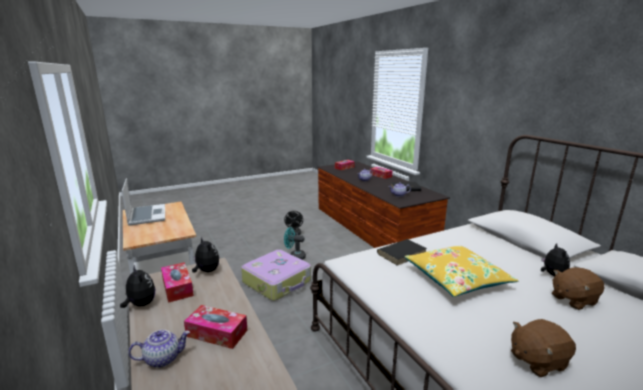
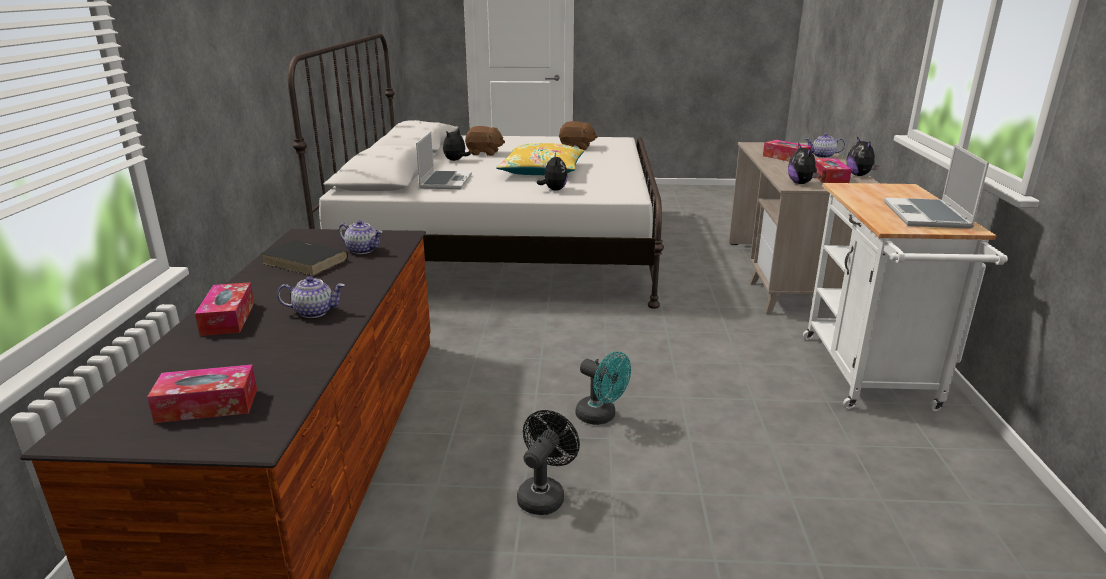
camera: 150 degrees left, 5 degrees up
(277, 282) = (670, 374): suitcase -> none
(402, 253) = (553, 190): black book -> plush toy
(482, 243) = (445, 181): none -> laptop

